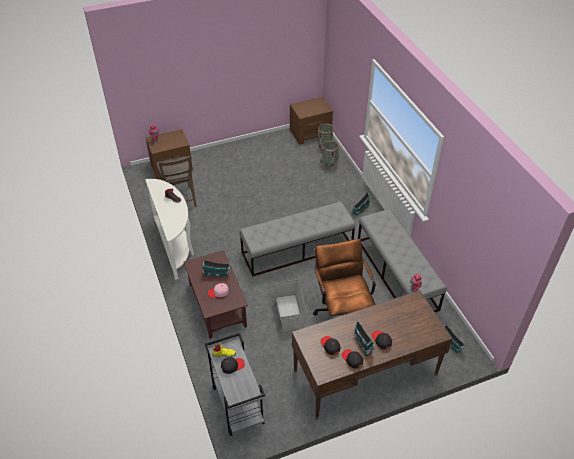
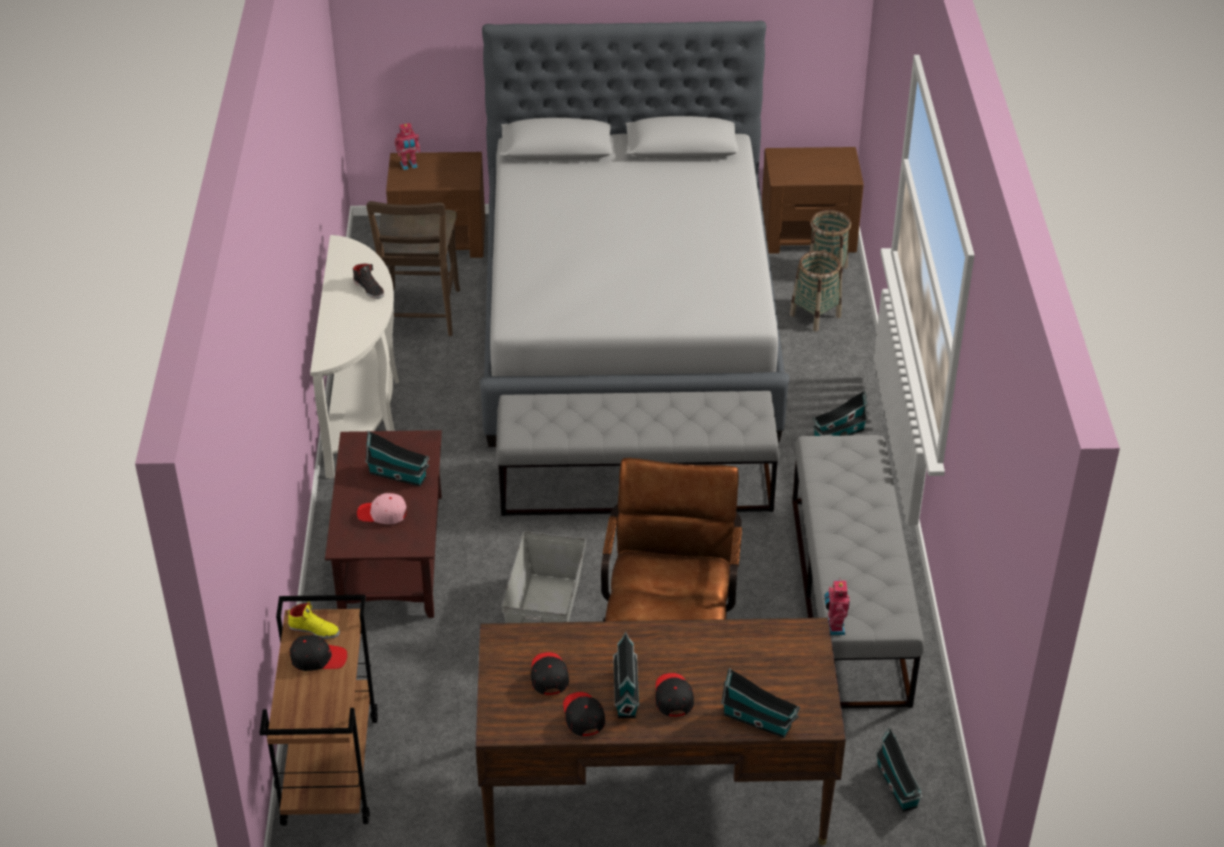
camera: 20 degrees right, 5 degrees down
(237, 405) = (329, 769): grey cart -> brown cart
(262, 184) = (628, 323): none -> grey bed
(418, 341) = (759, 721): none -> toy house

